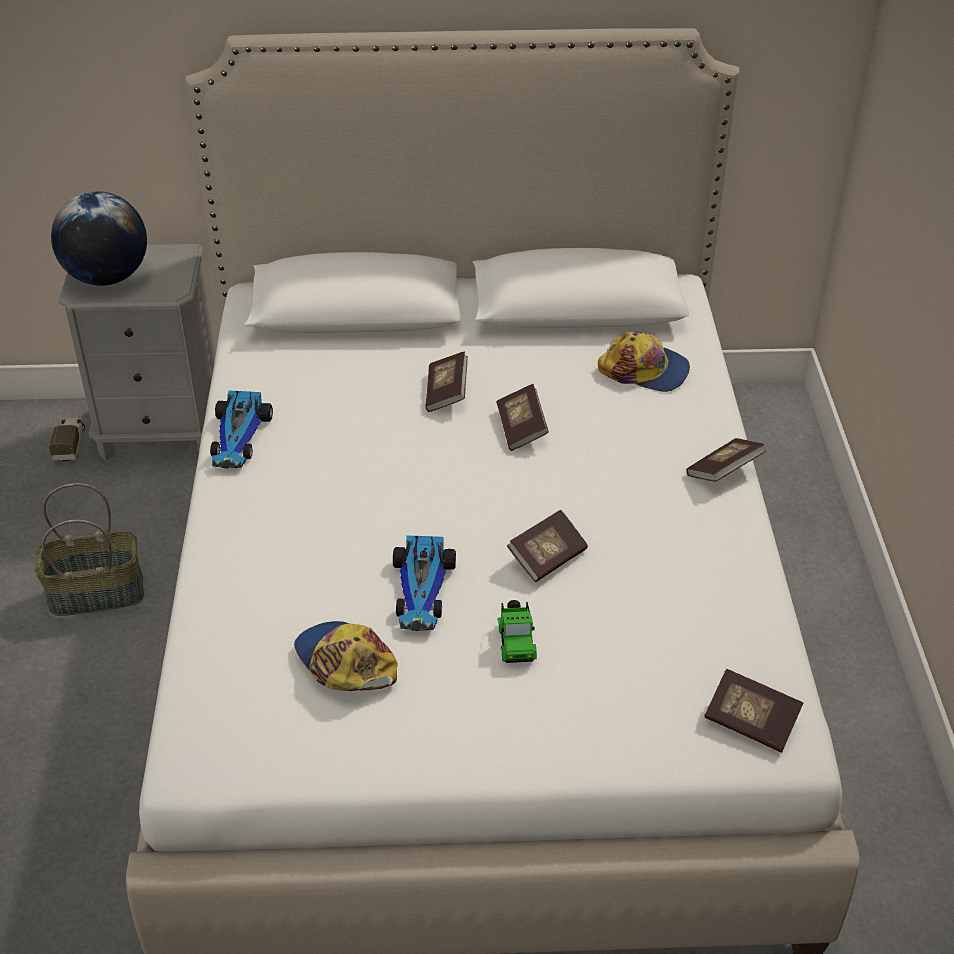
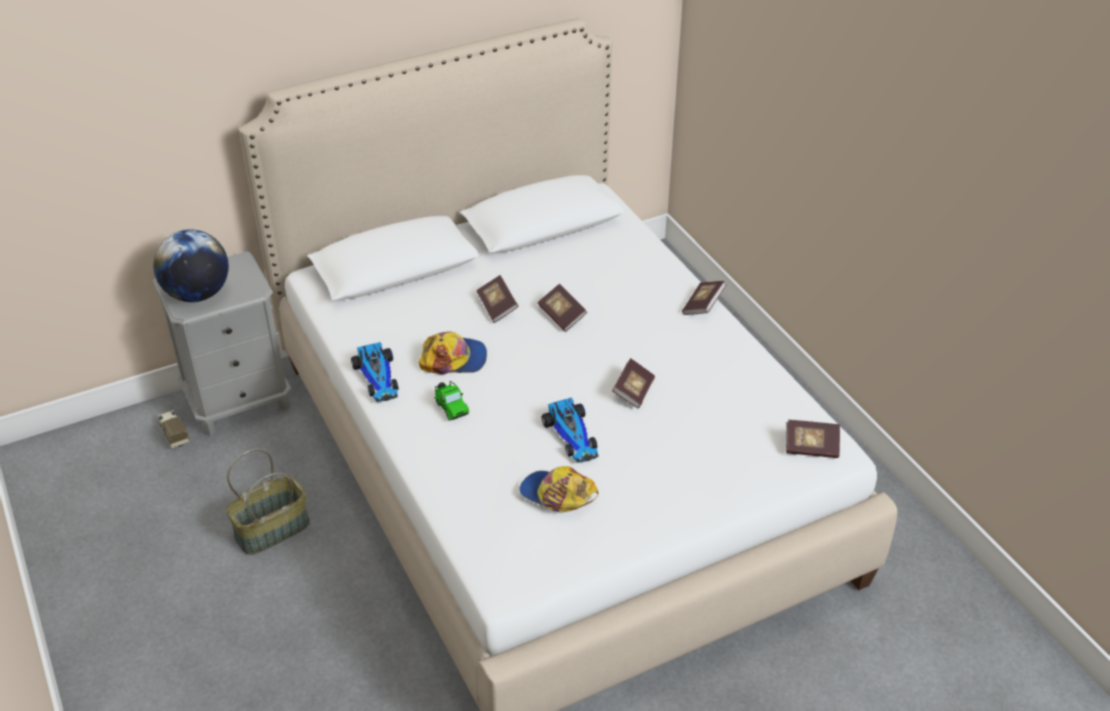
camera: 25 degrees left, 0 degrees up
(516, 642) = (649, 447): toy car -> toy car (451, 407)
(645, 370) = (614, 255): cap -> cap (454, 359)

